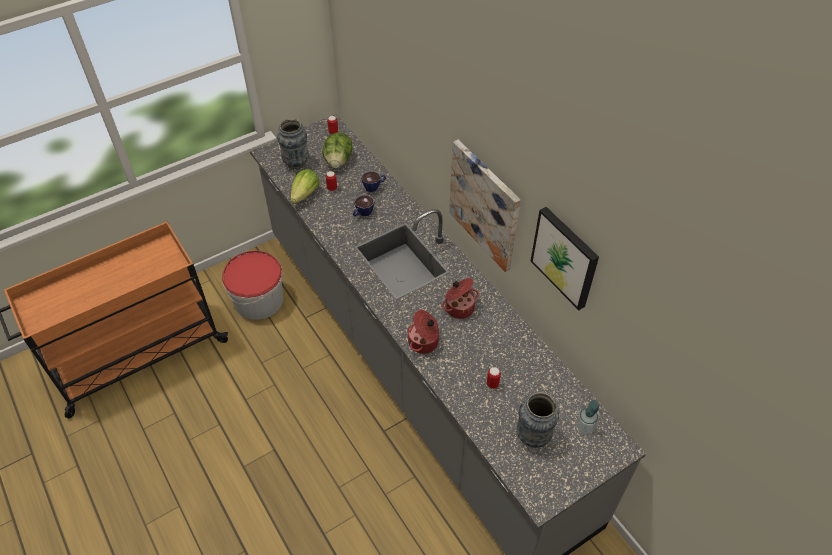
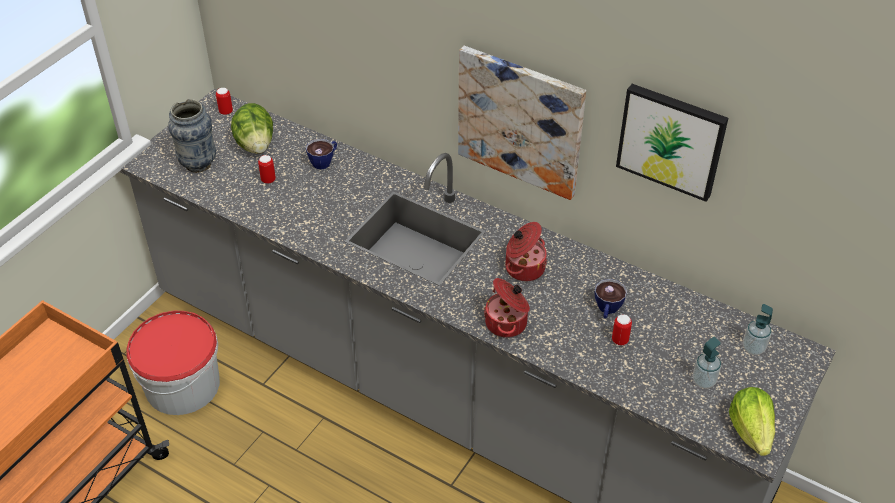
camera: 25 degrees left, 5 degrees down
(305, 194) = (236, 199): lettuce -> lettuce (751, 431)
(362, 213) = (329, 198): cup -> cup (607, 310)
(533, 436) = (703, 381): vase -> soap dispenser

